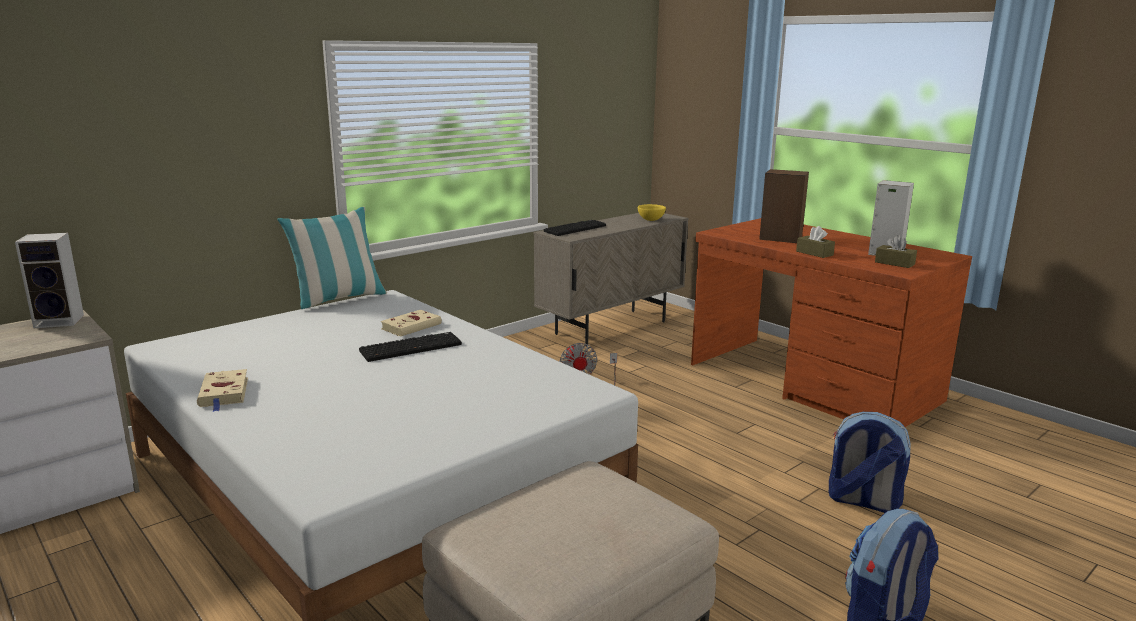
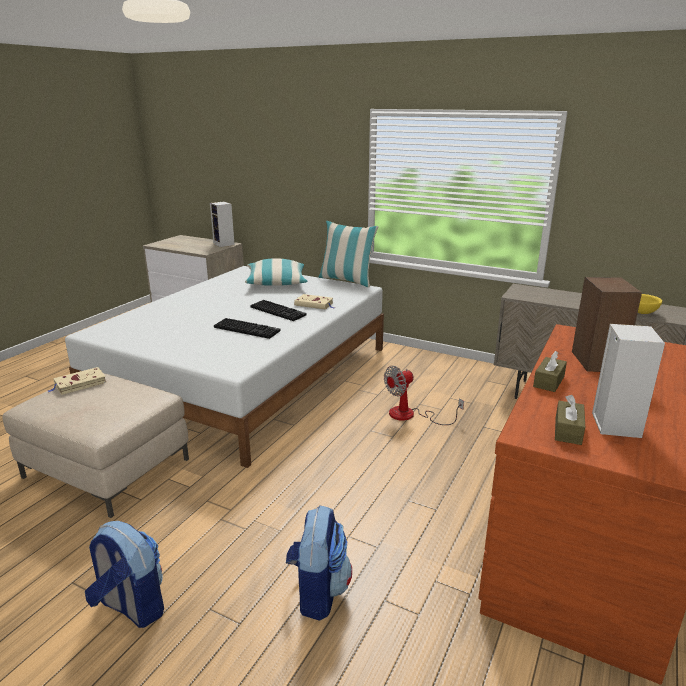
camera: 70 degrees right, 5 degrees up
(224, 393) = (194, 292): beige book -> beige book (79, 384)
(273, 335) = (276, 282): none -> pillow
(575, 229) = (547, 292): keyboard -> keyboard (248, 329)

